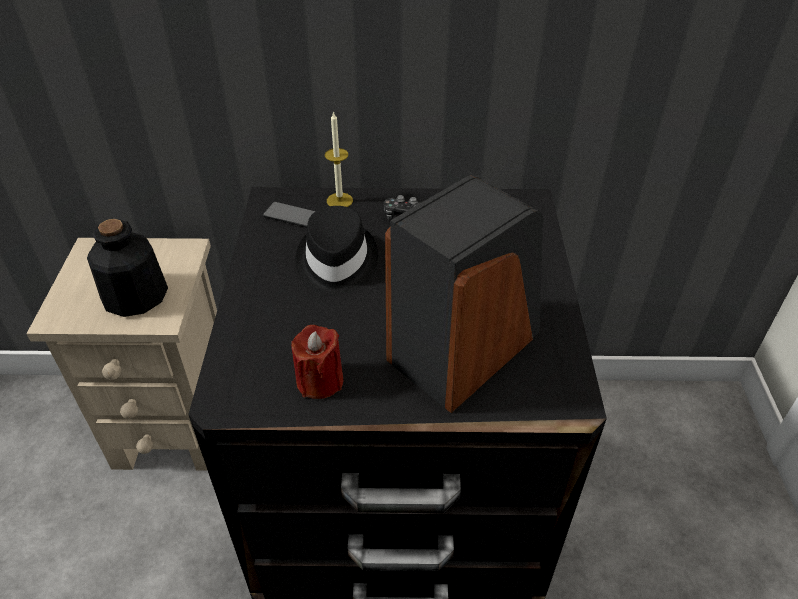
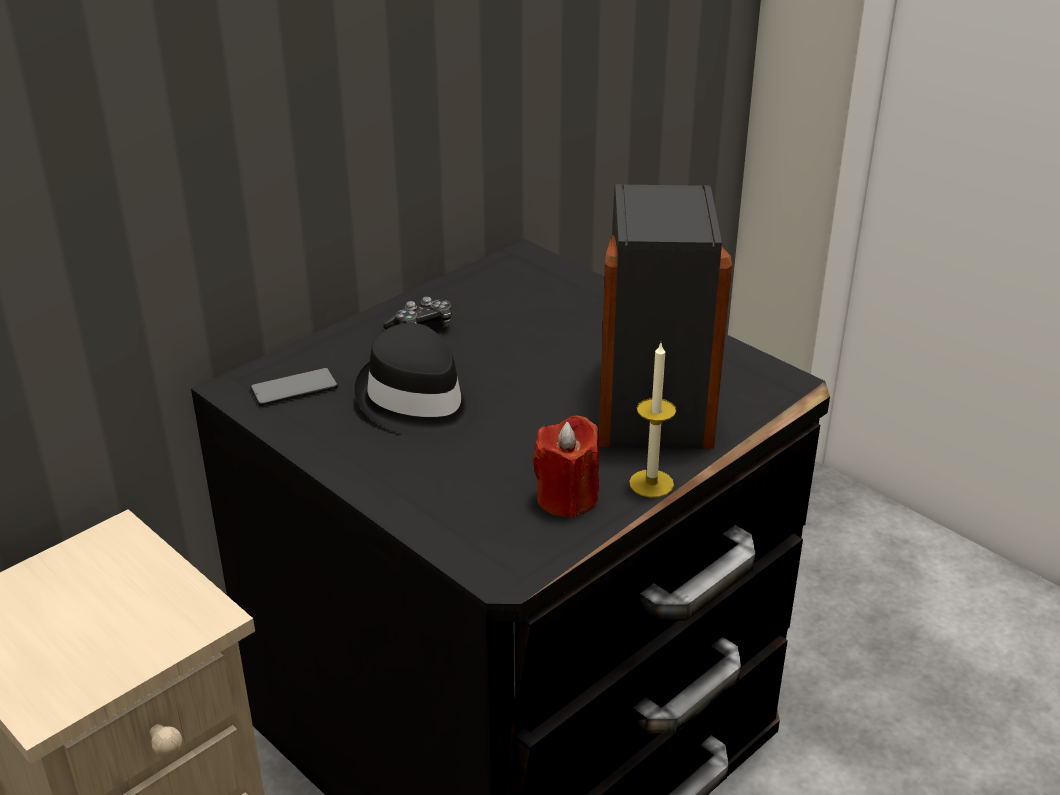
camera: 45 degrees left, 10 degrees down
(135, 296) = (126, 618): bottle -> none
(339, 200) = (325, 349): candle -> candle (651, 483)

